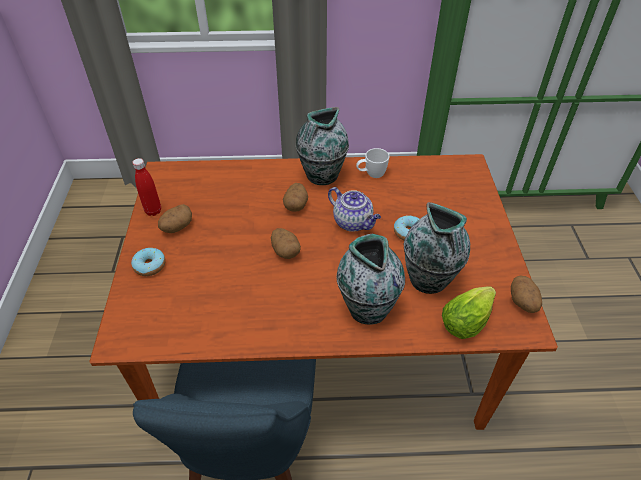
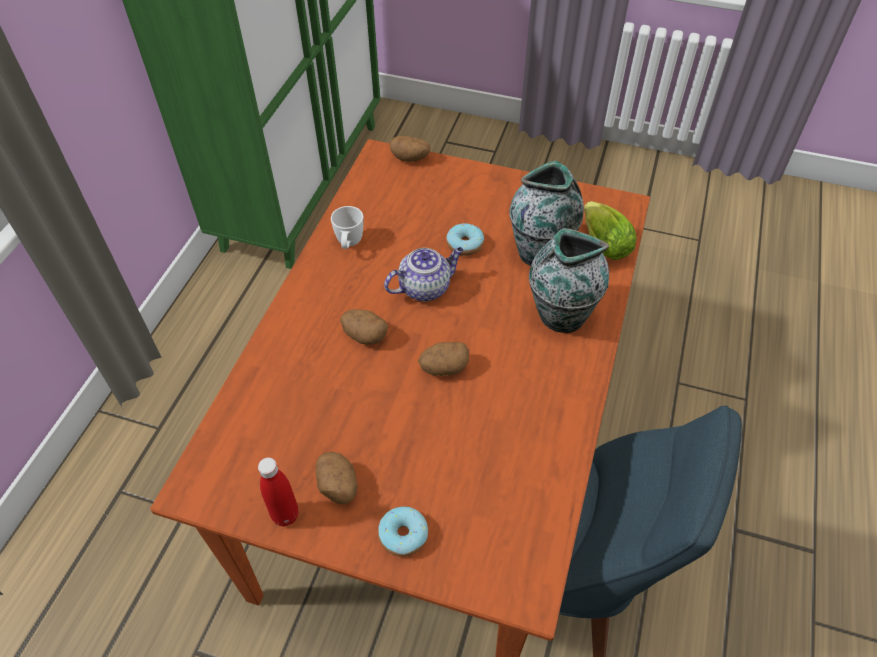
camera: 70 degrees left, 5 degrees up
(321, 176) = (322, 293): vase -> none
(523, 303) = (594, 196): potato -> potato (410, 158)

